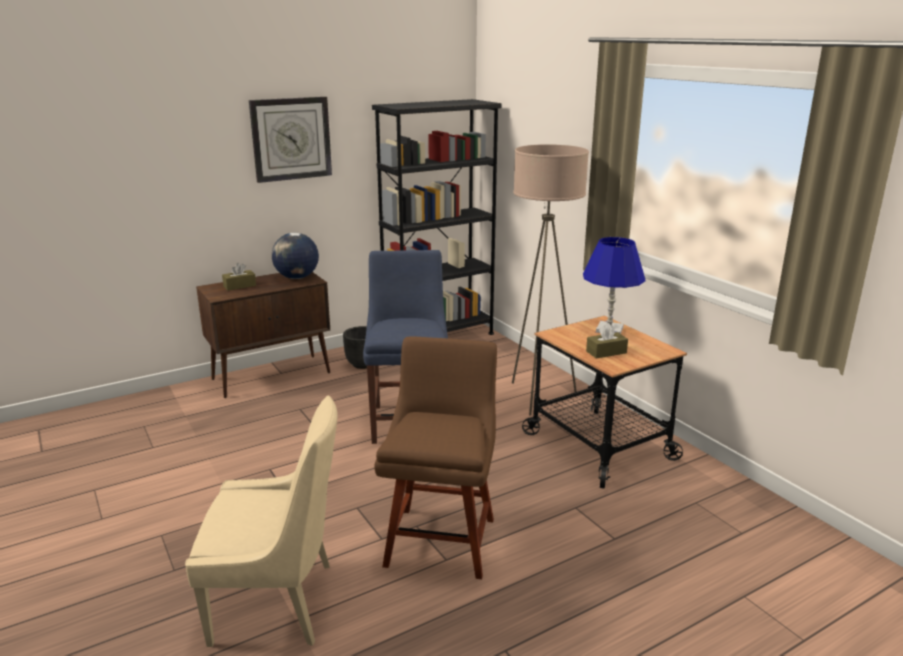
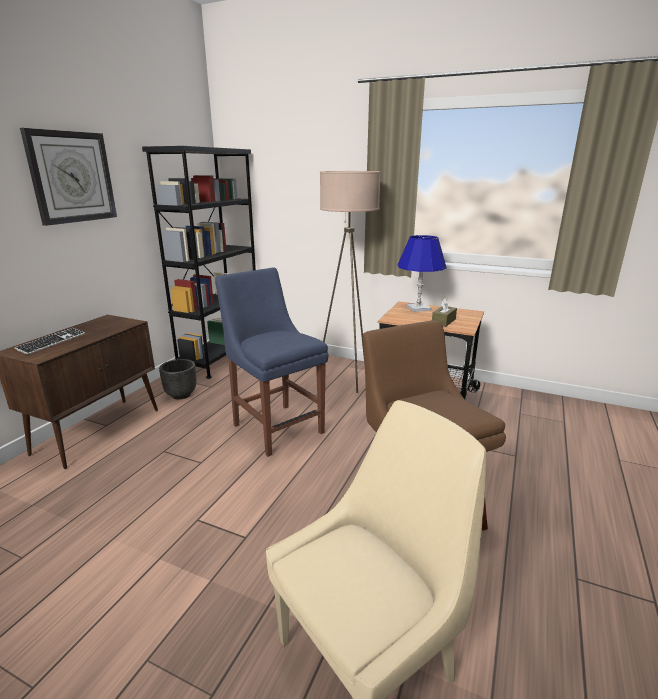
camera: 35 degrees left, 0 degrees up
(239, 286) = (52, 342): brown tissue box -> keyboard
(296, 277) = (108, 323): globe -> none

